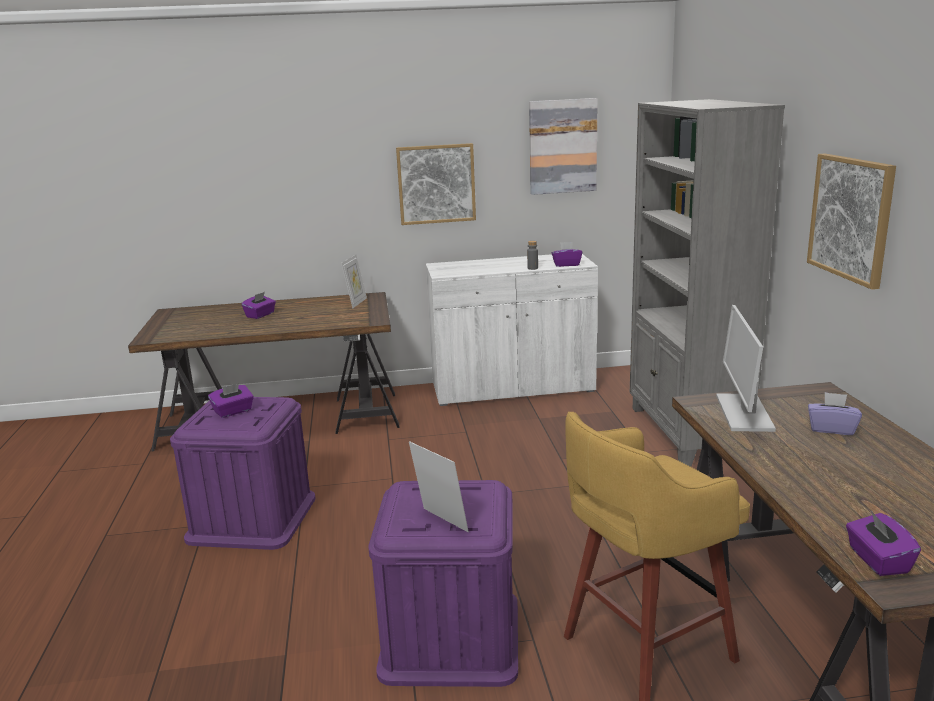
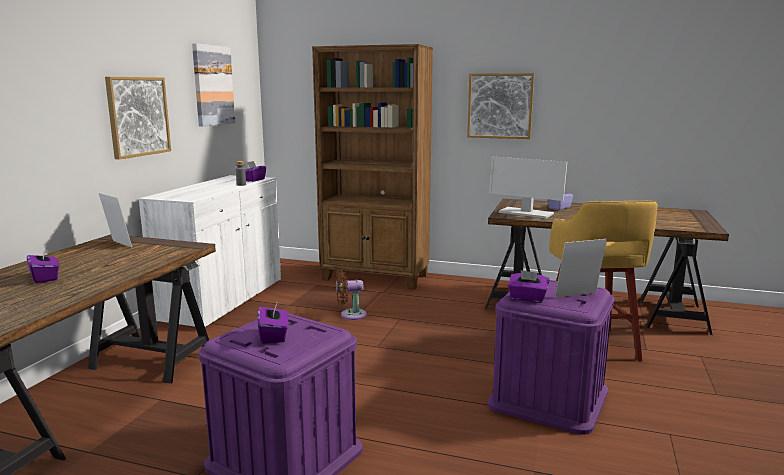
camera: 65 degrees left, 5 degrees down
(551, 455) = (350, 315): none -> brown fan
(686, 433) = (375, 277): grey bookcase -> brown bookcase
(877, 560) = (690, 227): purple tissue box -> purple tissue box (527, 298)

